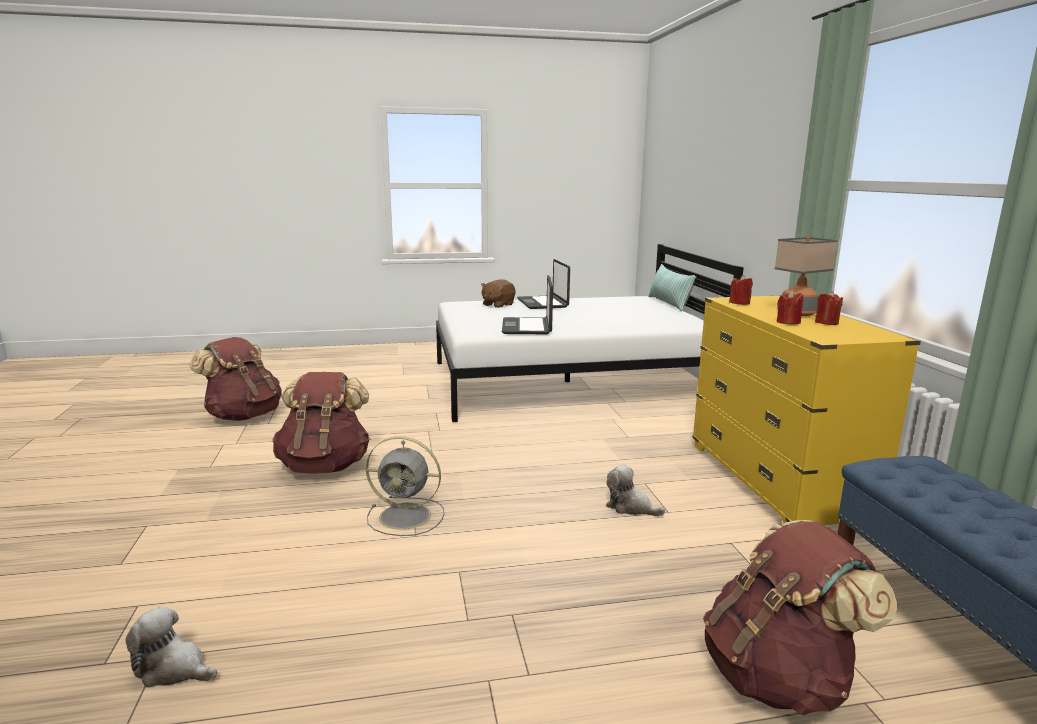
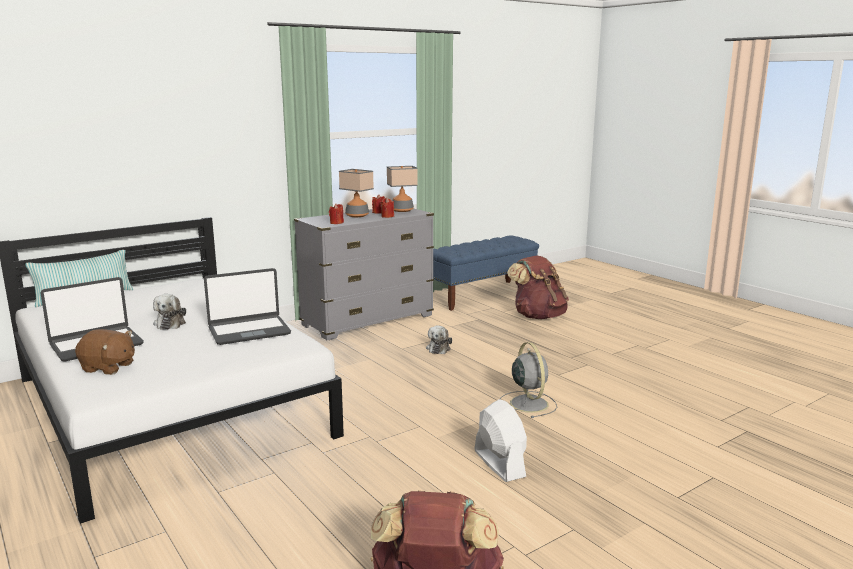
camera: 115 degrees left, 0 degrees up
(173, 669) = (717, 413): plush toy -> plush toy (170, 323)
(325, 466) = (499, 463): brown backpack -> white fan
(775, 483) = (368, 321): yellow dresser -> grey dresser
(850, 334) = (402, 210): none -> table lamp

